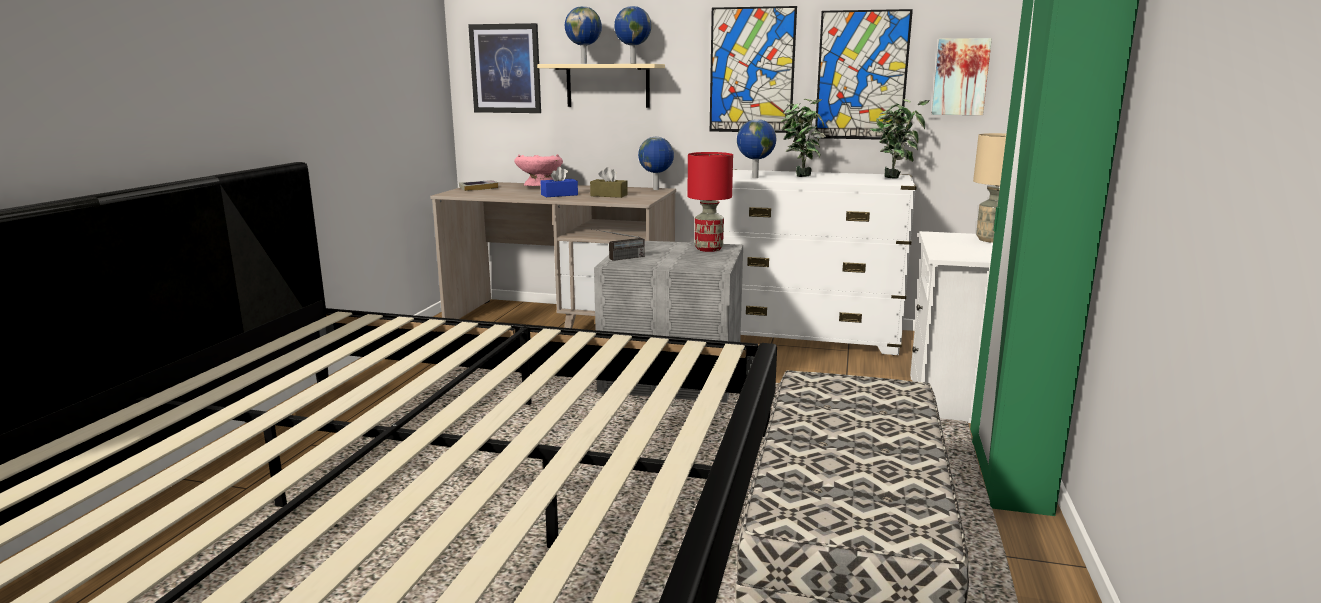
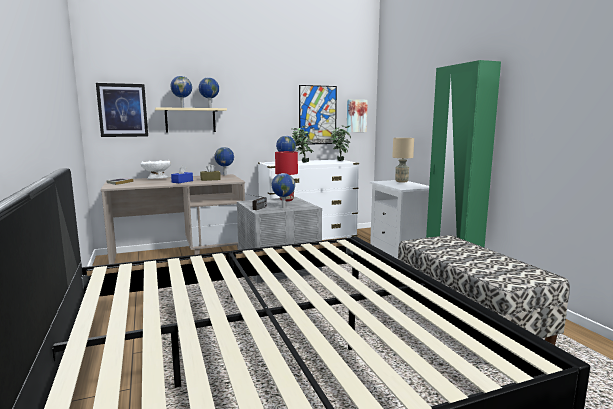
camera: 35 degrees left, 5 degrees down
(539, 187) = (156, 179): pink bowl -> white bowl
(666, 262) = (283, 207): none -> globe
(752, 70) = (268, 112): picture -> none

